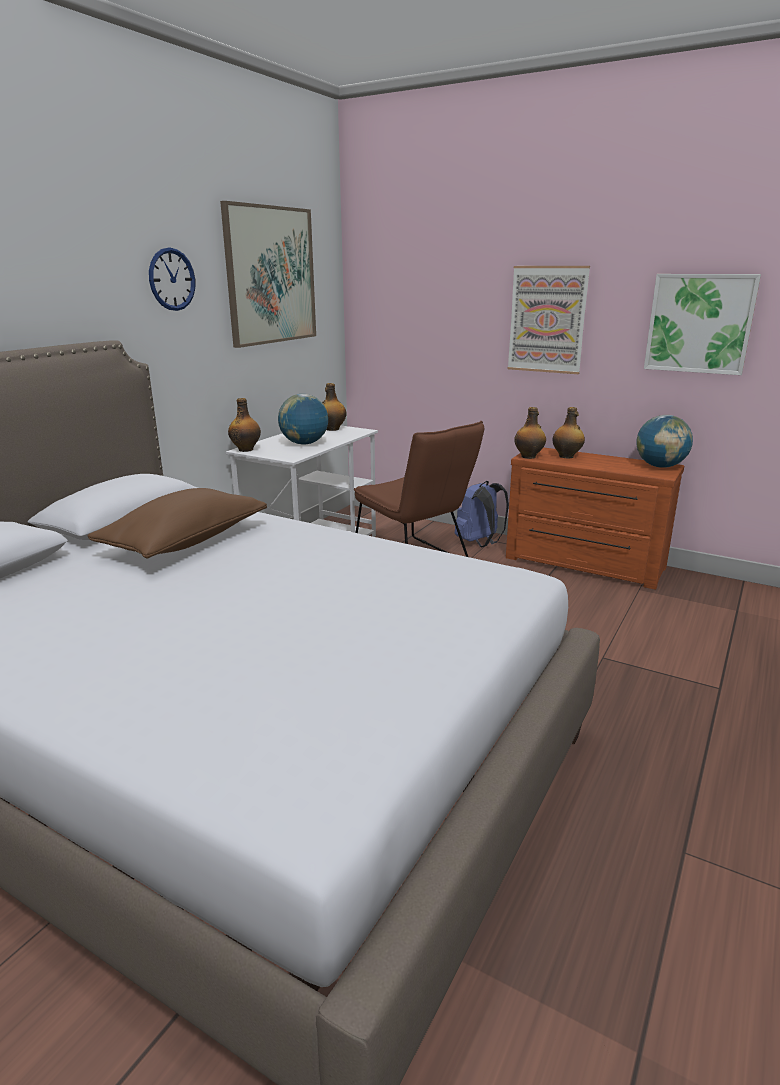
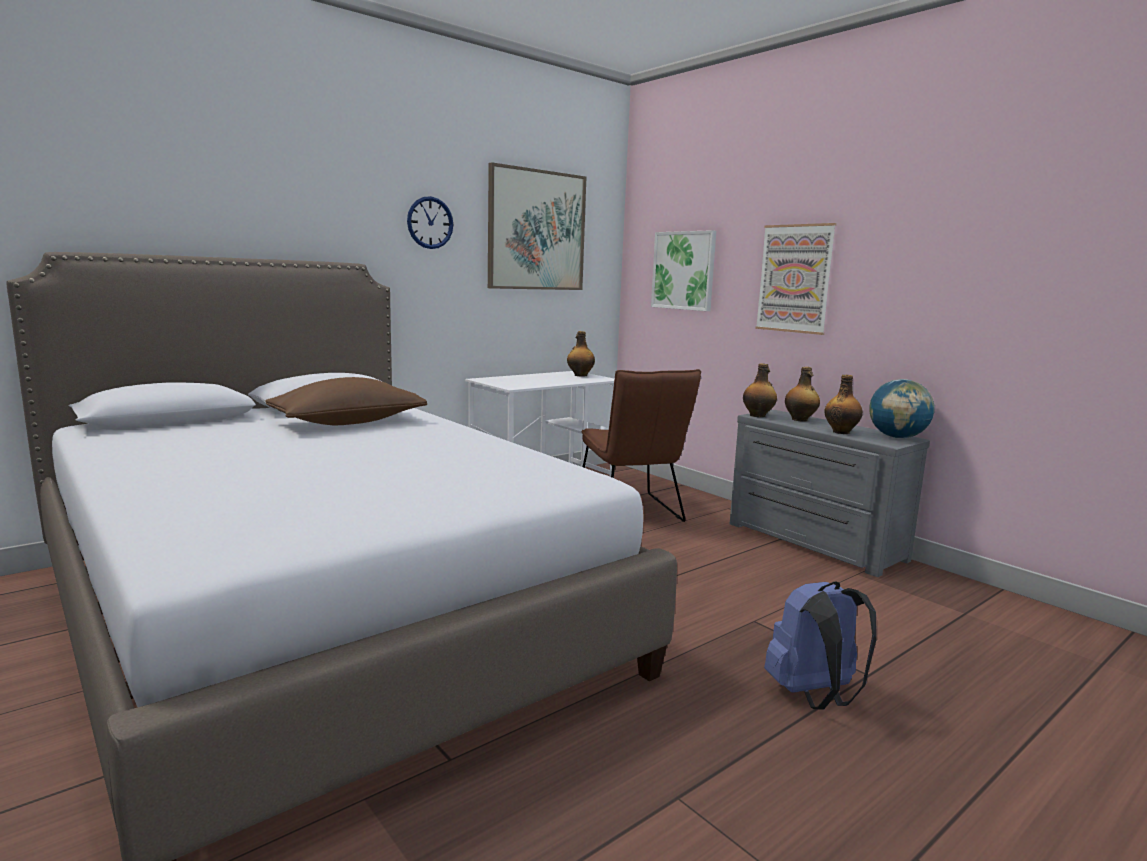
camera: 20 degrees right, 10 degrees down
(246, 449) = (483, 379): bottle -> bottle (841, 432)
(304, 443) = (539, 381): globe -> none
(480, 543) = (714, 508): blue backpack -> blue backpack (815, 696)
(583, 564) = (812, 542): brown dresser -> grey dresser
(699, 323) = (946, 281): picture -> picture (683, 270)

